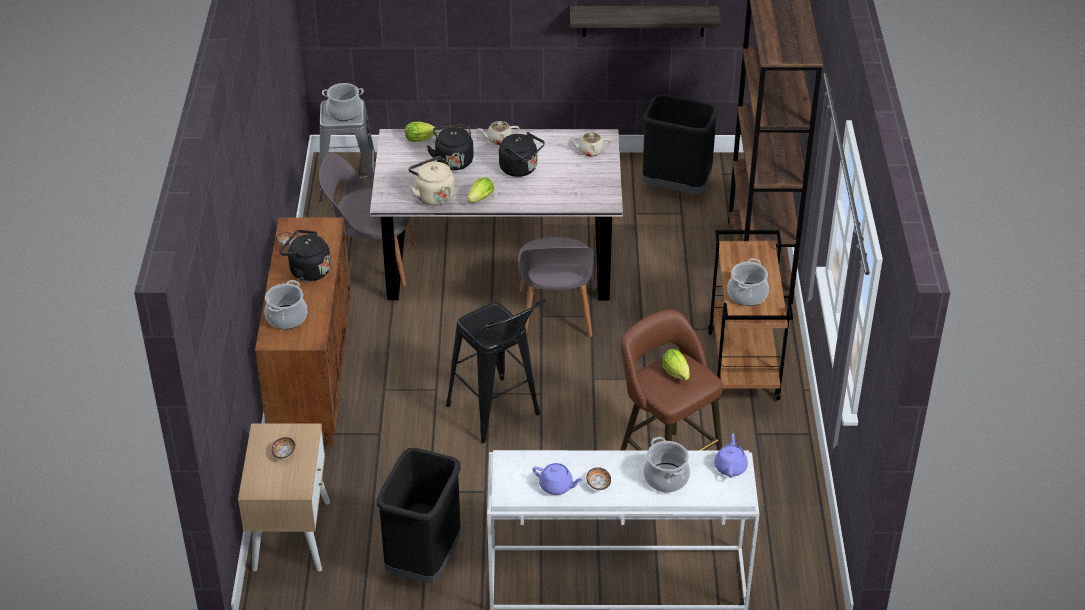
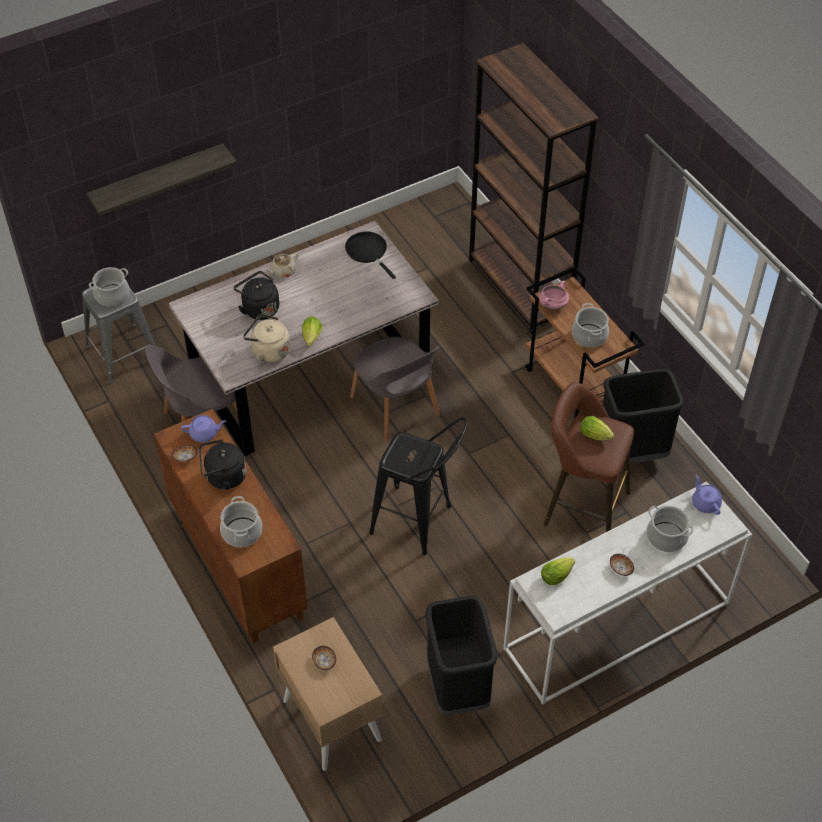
camera: 30 degrees left, 10 degrees up
(422, 139) = (215, 298): lettuce -> lettuce (558, 575)
(521, 169) = (323, 293): black kettle -> none
(557, 486) = (591, 587): purple teapot -> purple teapot (204, 434)
(590, 151) = (368, 252): beige teapot -> black frying pan
(643, 21) = (346, 111): shelf -> shelf (158, 180)
(676, 187) = (406, 244): black trash can -> black trash can (632, 451)
(733, 256) = (553, 304): none -> pink cooking pot

